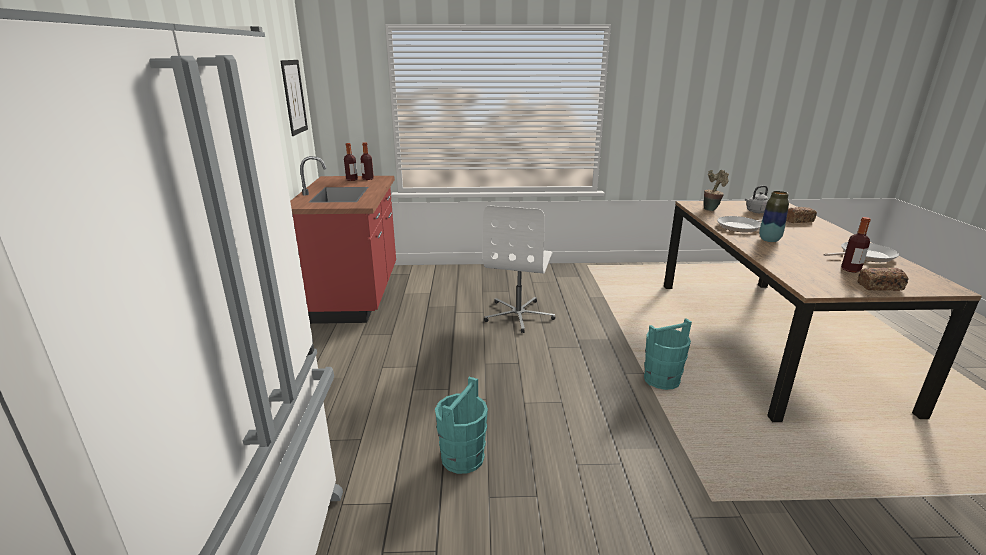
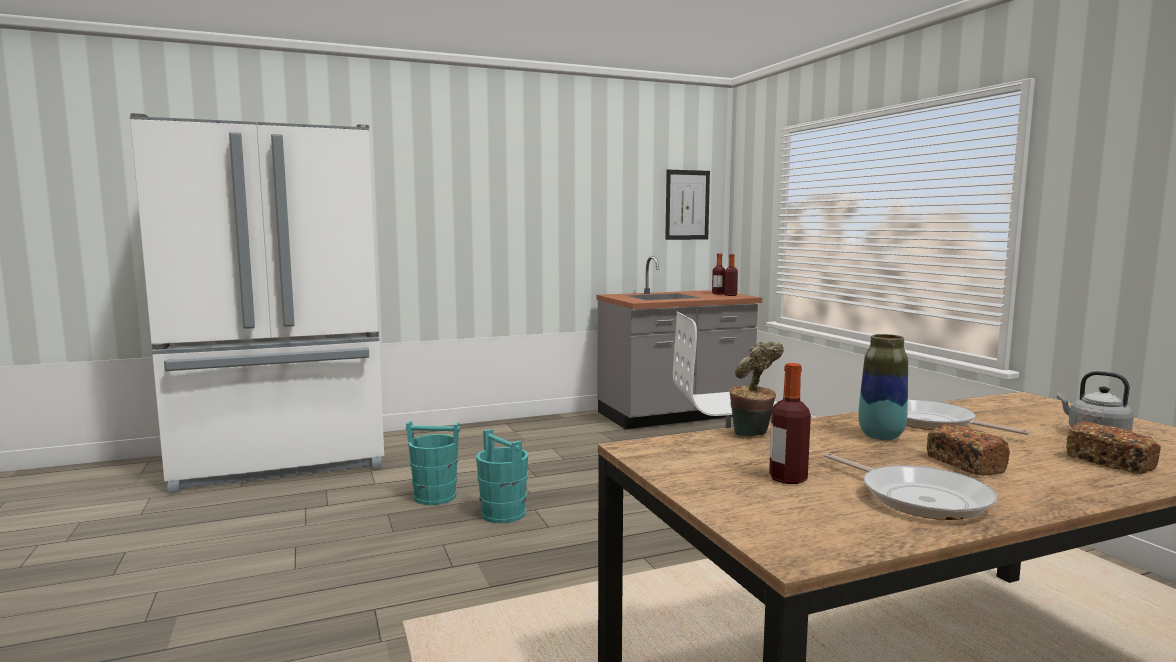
camera: 70 degrees right, 15 degrees down
(356, 294) = (675, 415): red counter -> grey counter
(661, 380) = (649, 583): turquoise bucket -> turquoise bucket (503, 514)
(711, 209) = (1023, 408): potted plant -> potted plant (752, 435)
(879, 287) = (710, 491): bread -> bread (964, 464)

